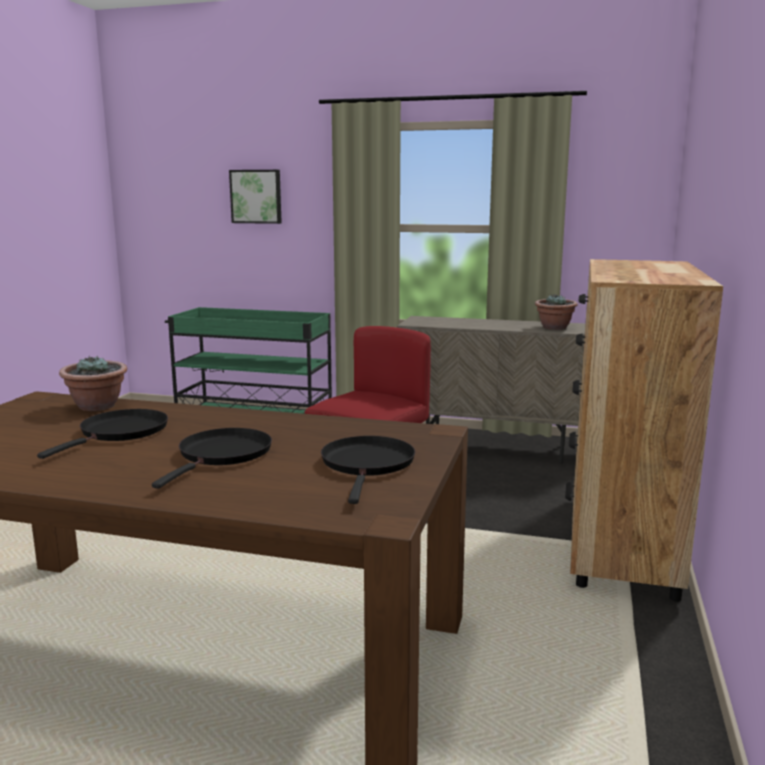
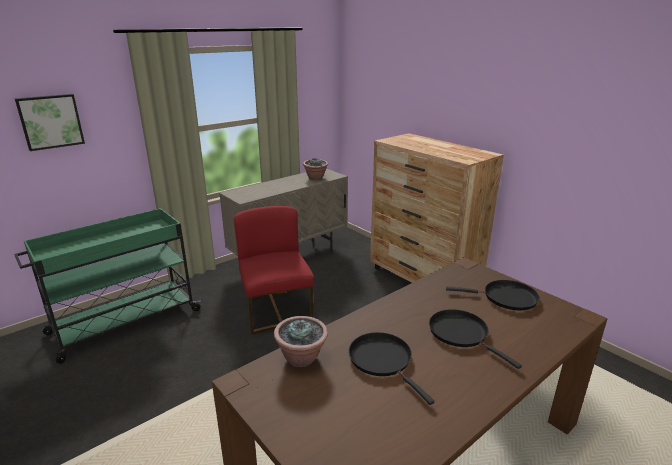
camera: 55 degrees left, 10 degrees up
(368, 464) = (506, 298): black frying pan -> black frying pan turned 150 degrees clockwise

